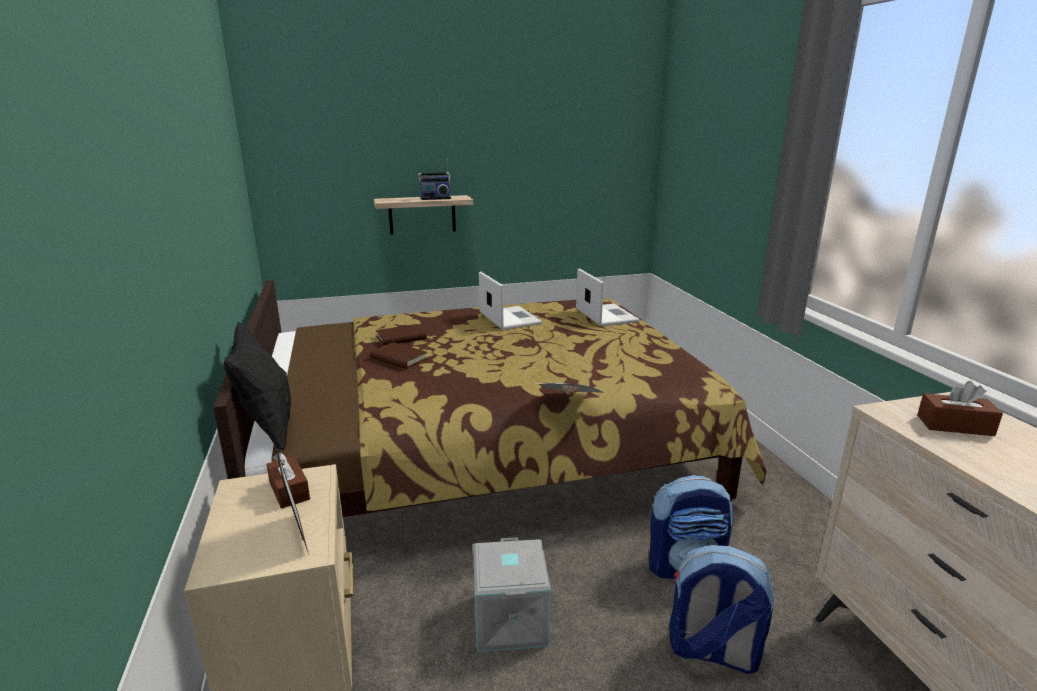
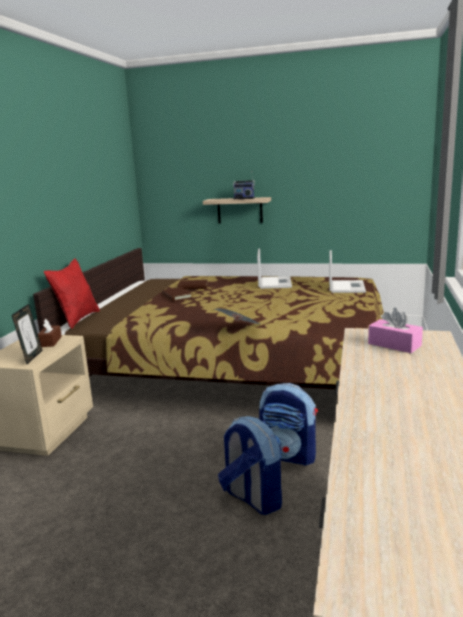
camera: 30 degrees right, 5 degrees down
(268, 428) = (77, 319): black pillow -> red pillow
(508, 620) = (153, 450): grey storage box -> none
(955, 425) = (394, 345): brown tissue box -> pink tissue box

